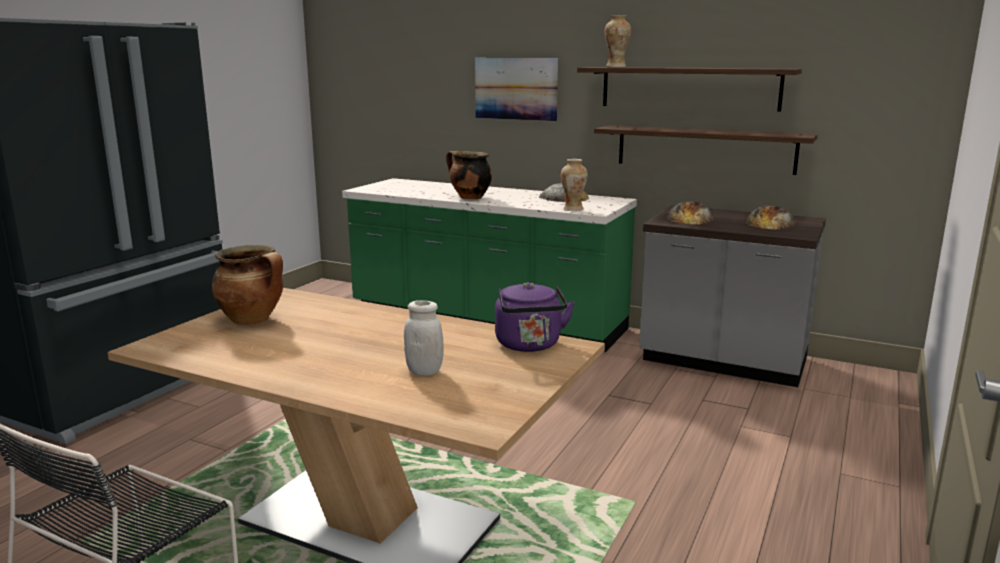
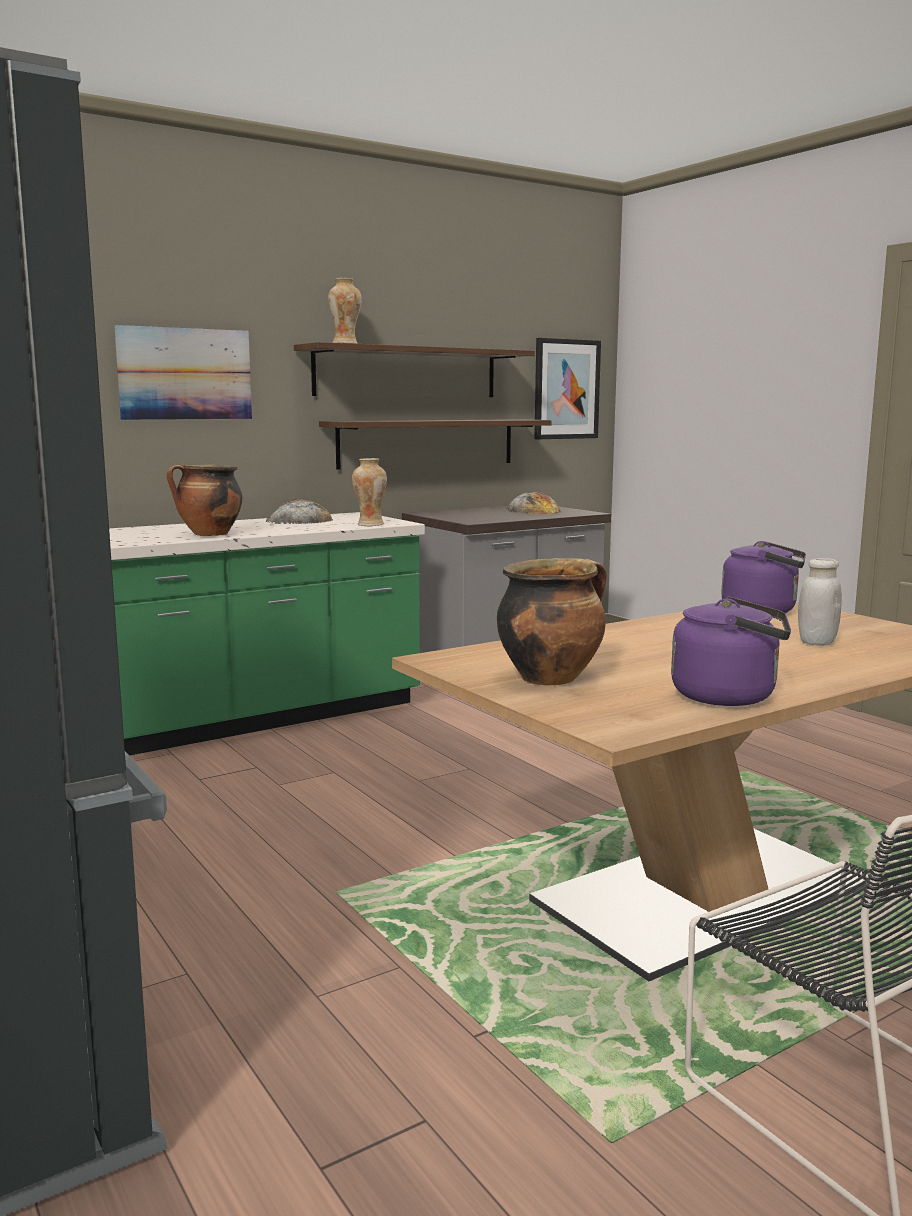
camera: 60 degrees left, 5 degrees down
(233, 362) = (730, 696): none -> purple kettle
(690, 218) = (474, 516): bread -> none
(882, 105) = (566, 389): none -> picture

